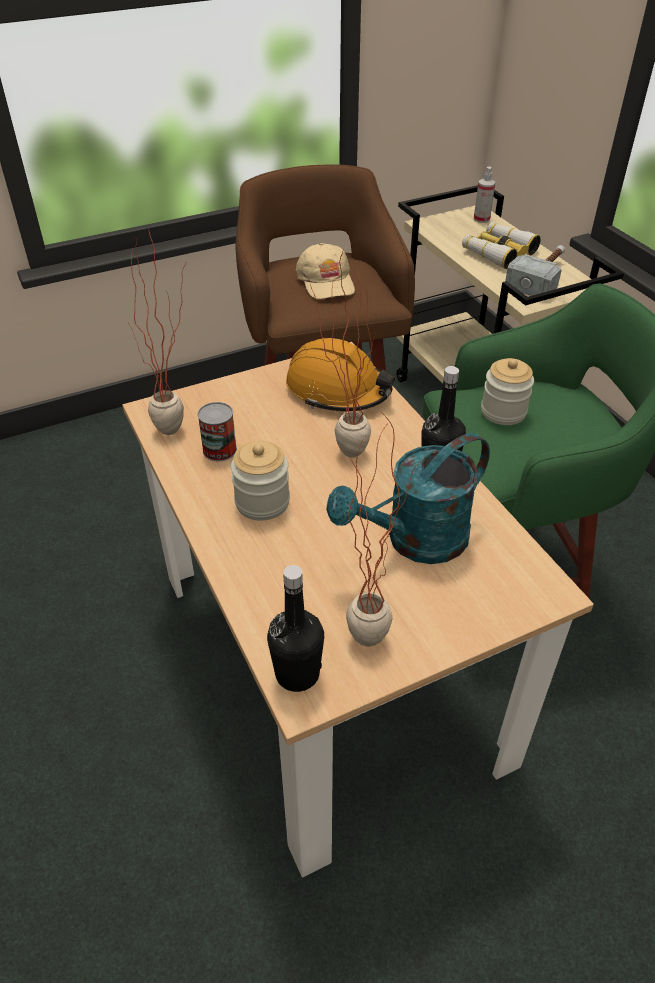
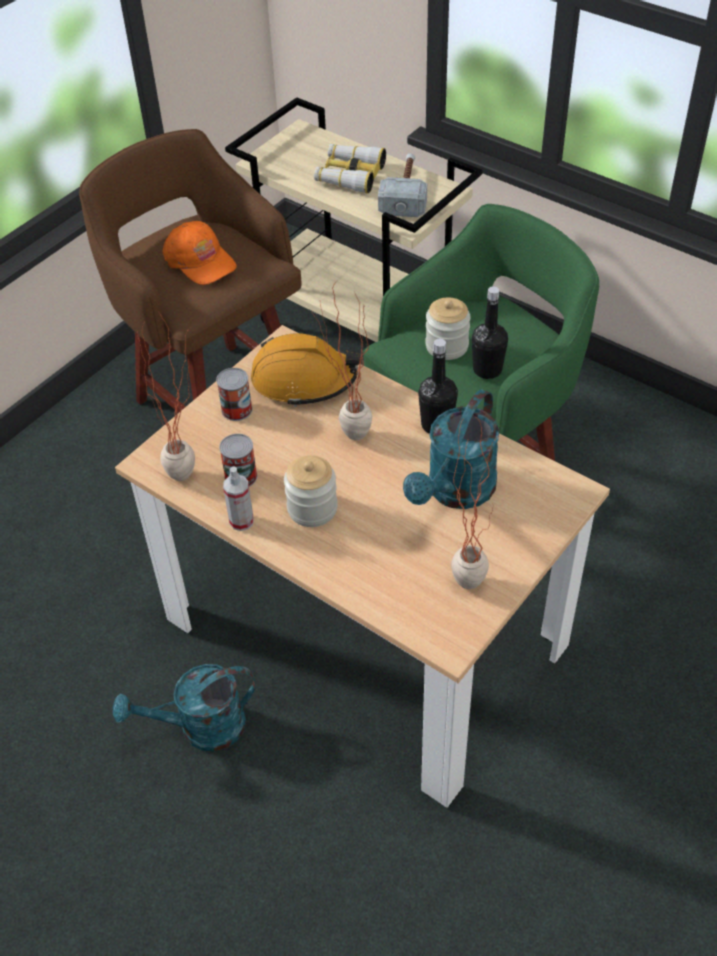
camera: 25 degrees left, 5 degrees up
(134, 685) = (201, 728): none -> turquoise watering can
(260, 394) = (237, 409): none -> can
(297, 674) = (435, 630): black bottle -> black bottle (487, 370)
(326, 281) = (200, 261): beige cap -> orange cap
(481, 219) = (310, 139): spray bottle -> spray bottle (241, 521)

